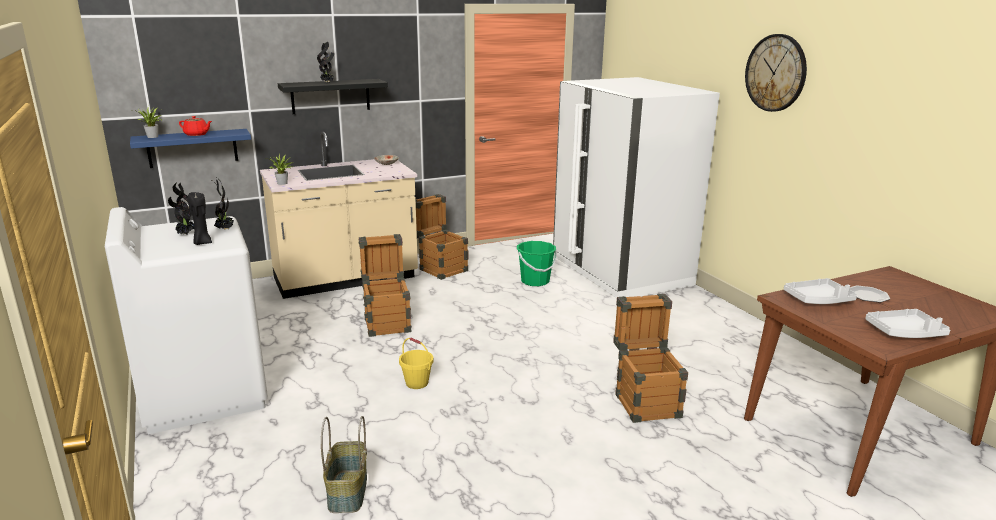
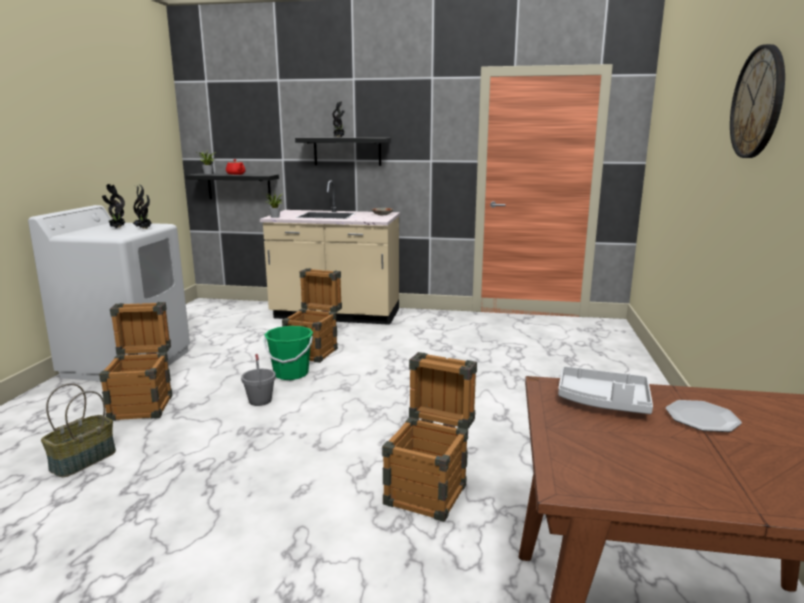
camera: 35 degrees right, 5 degrees down
(192, 148) = (239, 186): blue shelf -> black shelf
(202, 243) = (109, 233): black candle -> none
(417, 383) = (260, 401): yellow bucket -> grey bucket
(440, 268) = (421, 322): crate -> crate (144, 404)
(535, 281) = (491, 351): green bucket -> green bucket (291, 374)
(620, 271) = (597, 362): white fridge -> none
(905, 332) = (662, 480): grey tray -> none

